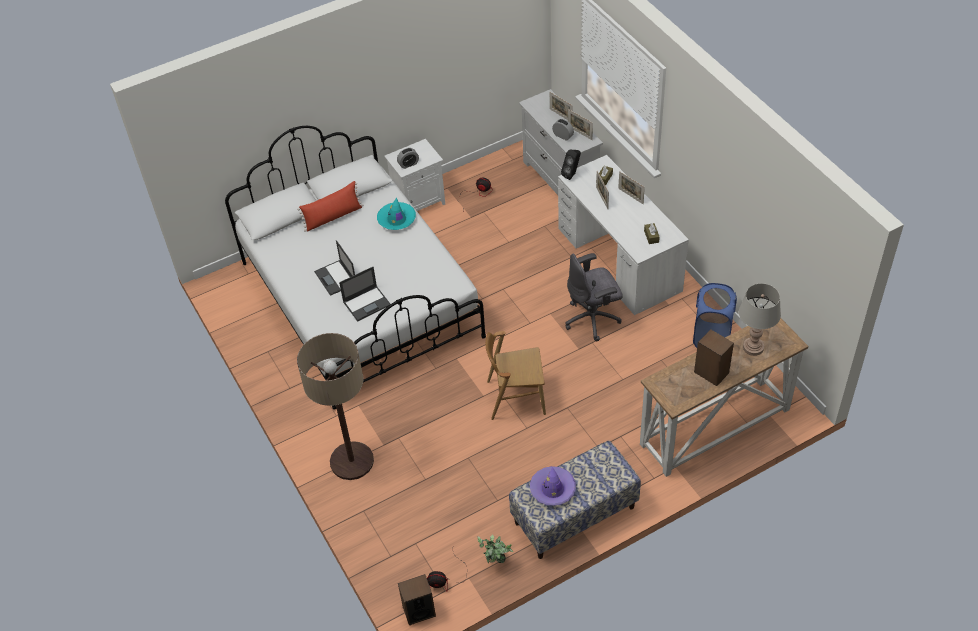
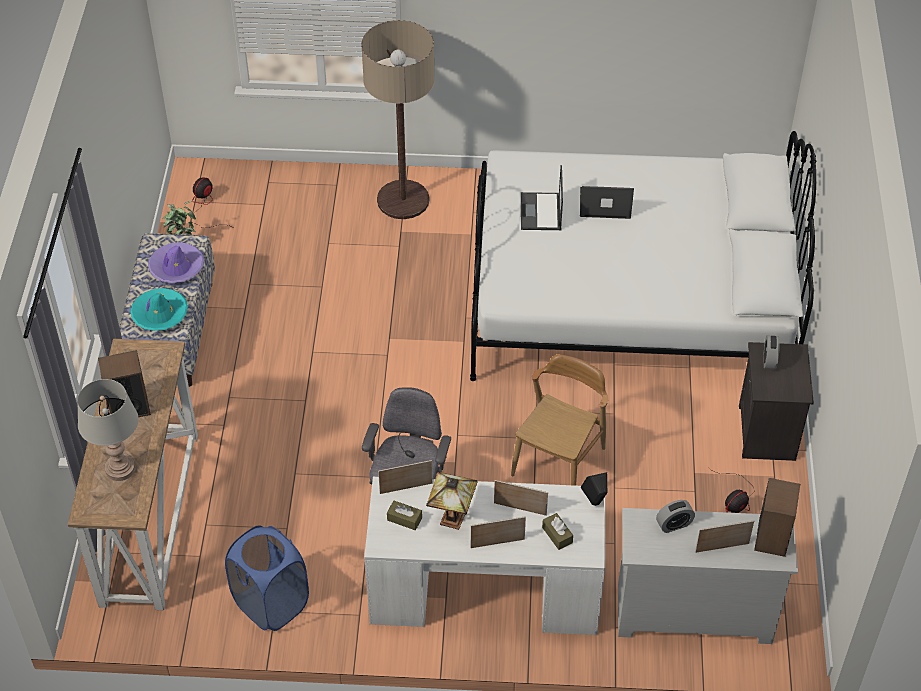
camera: 120 degrees right, 0 degrees up
(333, 217) = (714, 241): red pillow -> none
(396, 219) = (661, 295): turquoise hat -> turquoise hat (160, 314)
(419, 201) = (768, 433): white nightstand -> black nightstand
(419, 611) = (193, 176): speaker -> speaker (772, 537)
(515, 397) = (361, 364): brown chair -> brown chair (559, 462)
(580, 133) = (664, 548): picture frame -> picture frame (406, 488)
(634, 218) = (453, 521): none -> table lamp

